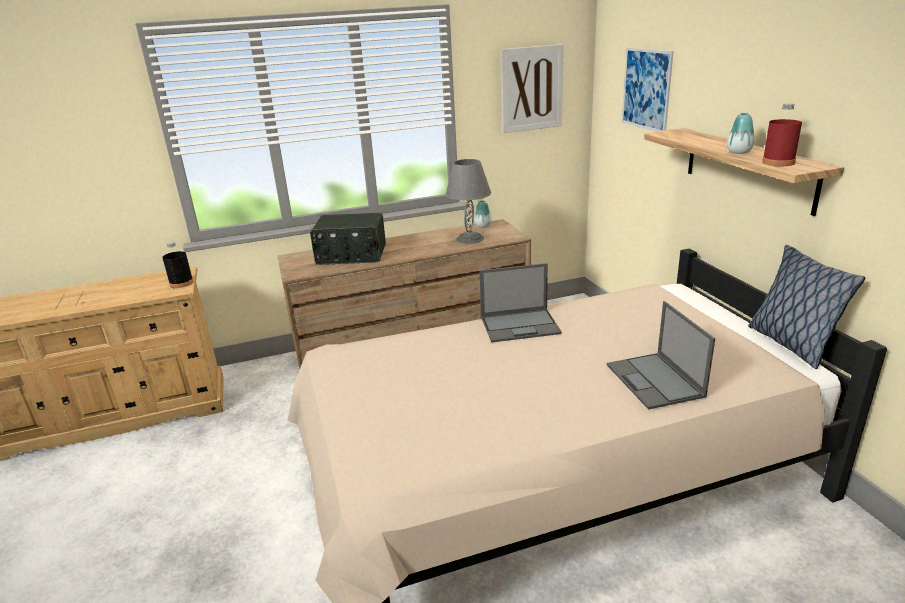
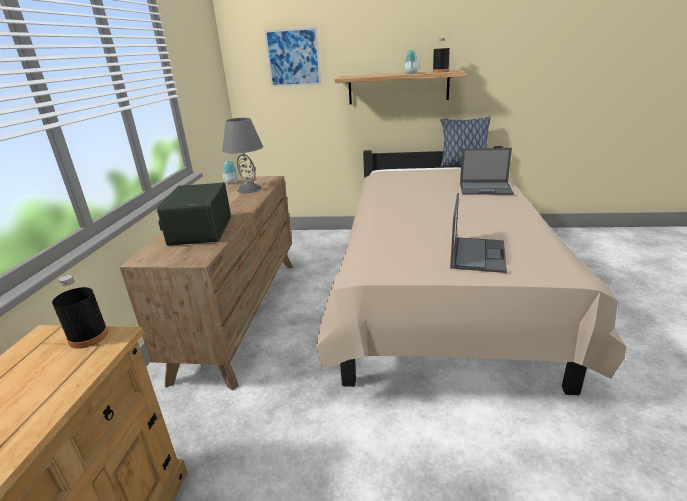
camera: 65 degrees left, 0 degrees up
(351, 255) = (199, 231): radio -> radio turned 150 degrees clockwise
(521, 325) = (392, 205): laptop -> laptop (477, 254)
(531, 89) = (203, 67): picture -> none
(778, 162) = (440, 72): red bottle -> black bottle

